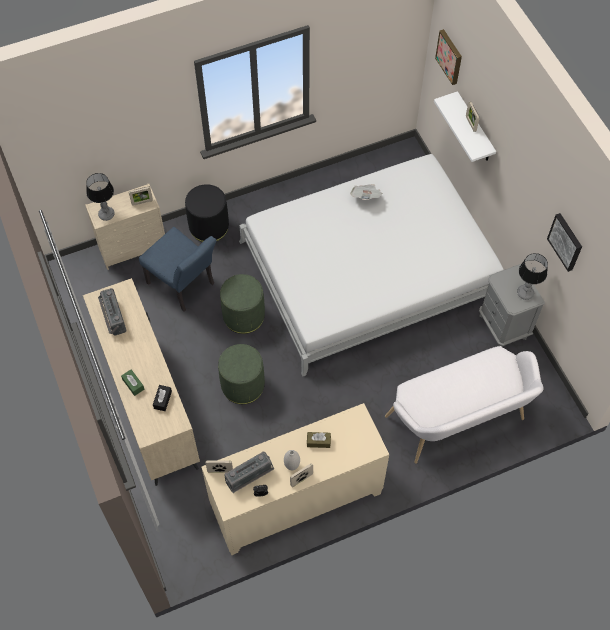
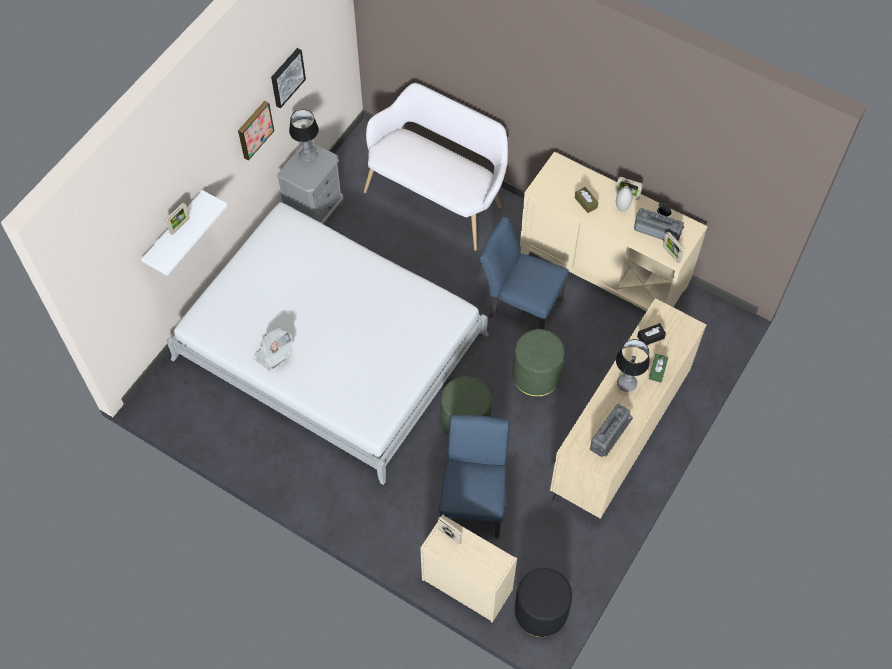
camera: 125 degrees left, 0 degrees up
(106, 215) = (491, 560): table lamp -> table lamp (627, 383)
(209, 226) = (386, 527): black ottoman -> black ottoman (541, 612)
(310, 414) = (520, 306): none -> blue chair
(450, 56) = (115, 262): picture -> picture (254, 129)

